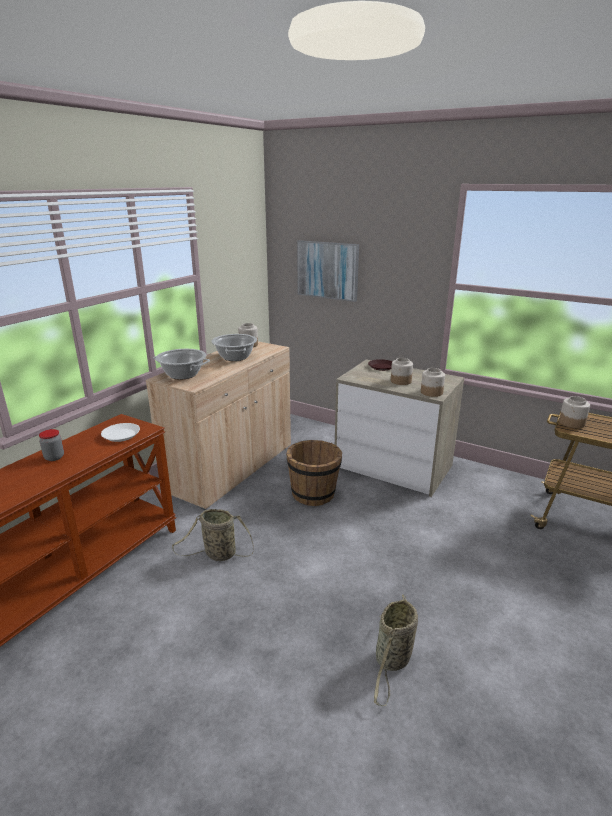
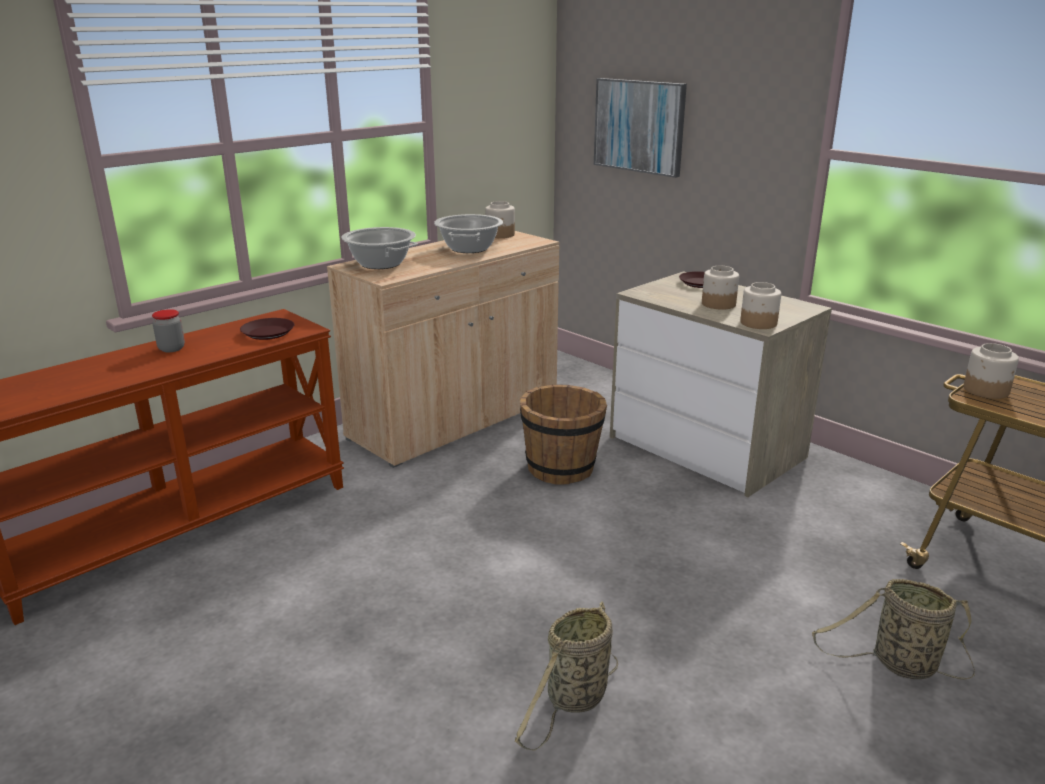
camera: 15 degrees right, 0 degrees up
(121, 435) = (267, 333): white plate -> brown plate
(218, 554) = (387, 525): basket -> basket (899, 664)

